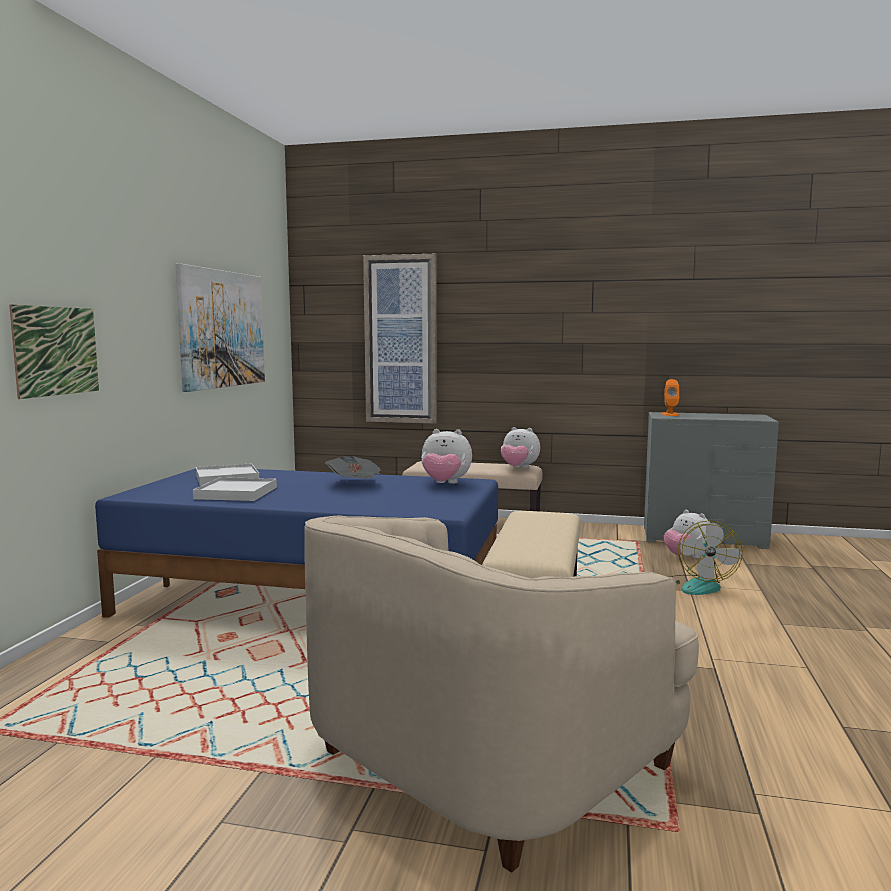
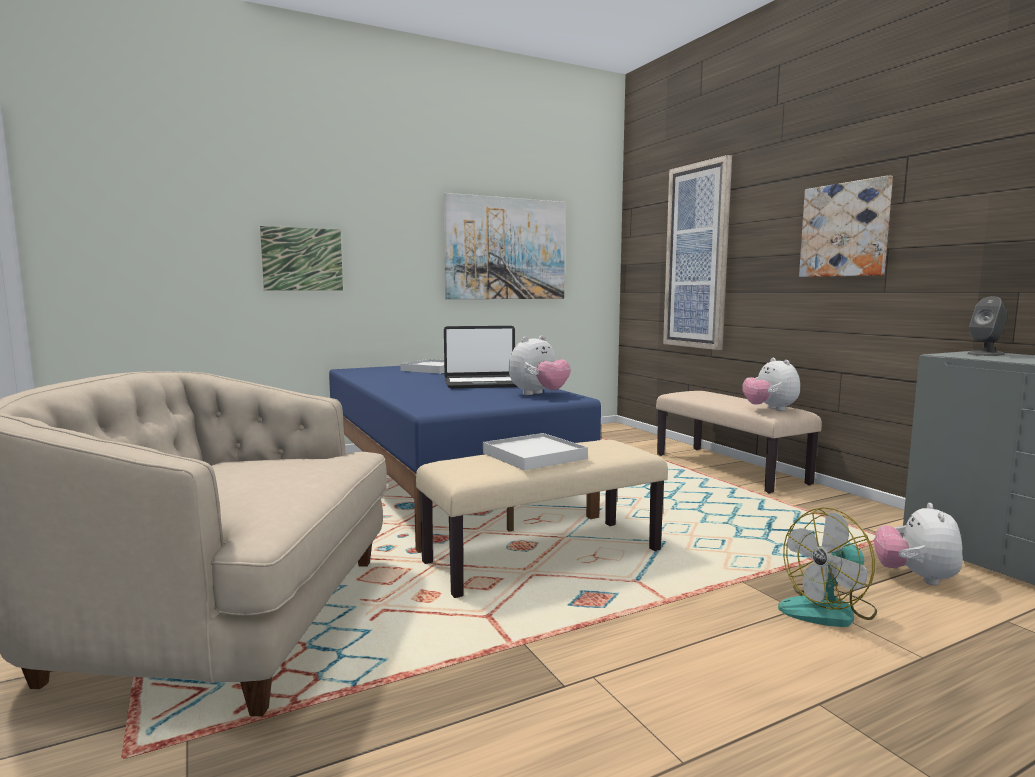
camera: 50 degrees right, 0 degrees up
(236, 493) = (394, 377): white tray -> white tray (534, 456)
(355, 483) = (482, 384): newspaper -> laptop
(445, 484) = (538, 394): plush toy -> plush toy turned 105 degrees counterclockwise
(549, 327) = (845, 230): none -> picture
(670, 414) = (985, 354): orange speaker -> grey speaker

